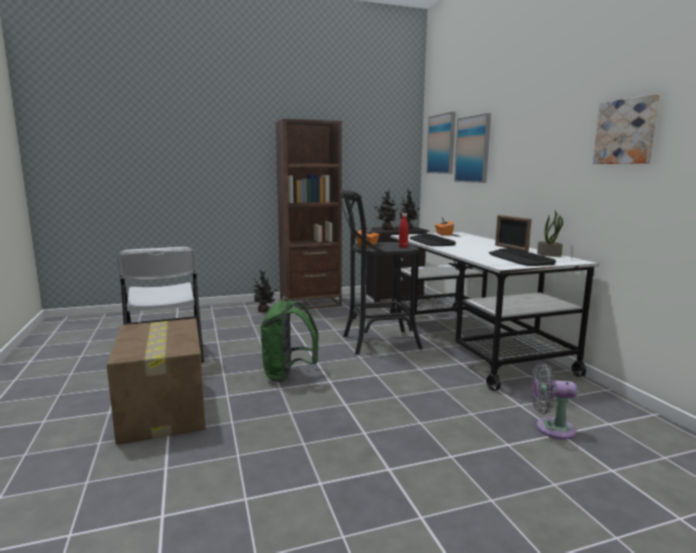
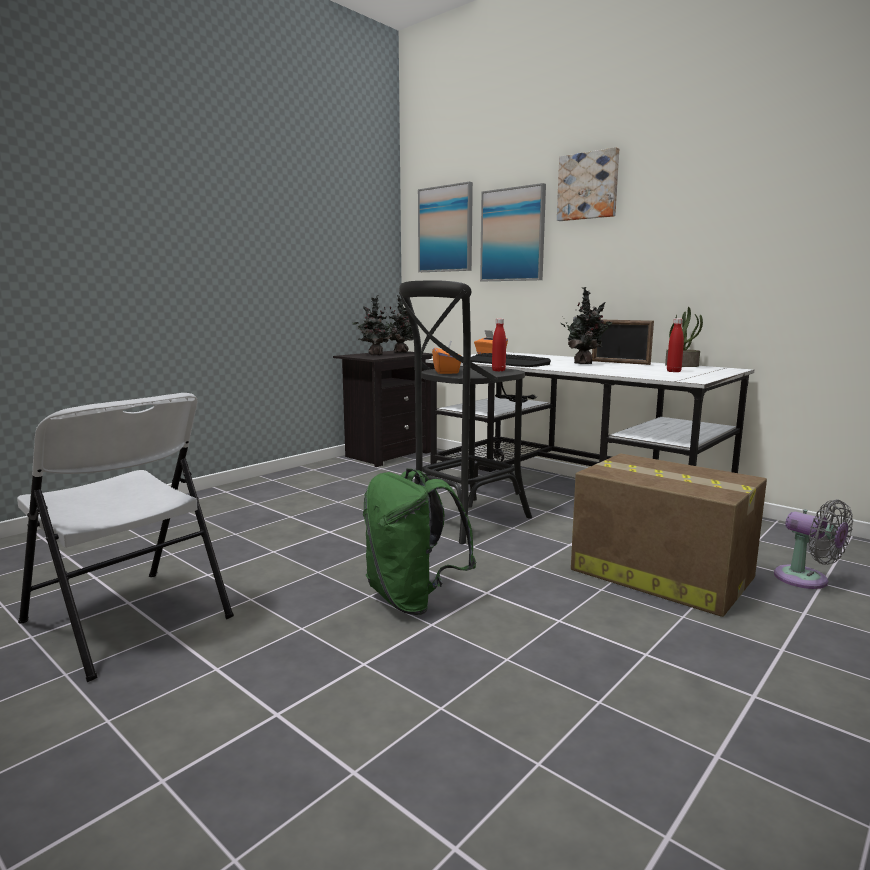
camera: 30 degrees left, 0 degrees up
(163, 408) = (276, 729): cardboard box -> cardboard box (658, 573)
(264, 311) = (221, 507): potted plant -> potted plant (584, 363)
(310, 303) = (282, 483): brown bookcase -> none
(520, 259) = (673, 371): keyboard -> red bottle
(550, 429) = (806, 580): grey fan -> grey fan turned 105 degrees counterclockwise
(626, 131) = (789, 205): picture -> picture (588, 186)

